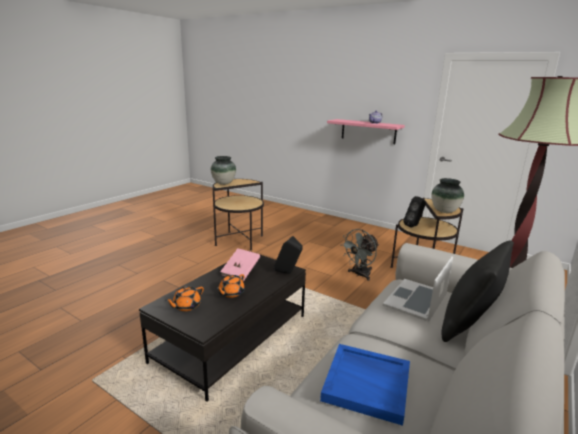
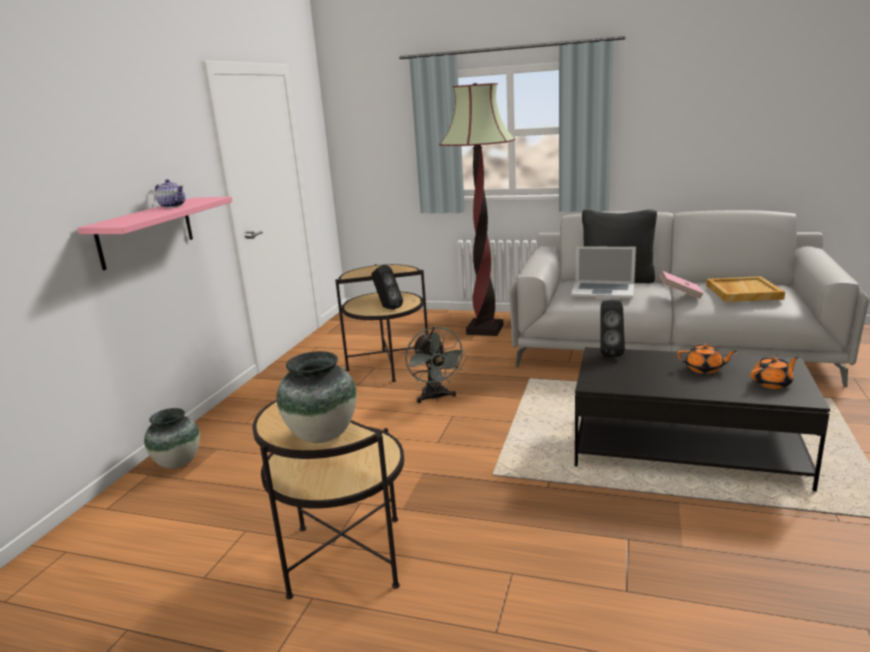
camera: 105 degrees left, 0 degrees up
(186, 306) = (772, 383): orange teapot -> orange teapot turned 45 degrees counterclockwise
(240, 272) = (649, 377): pink book -> pink book (680, 294)
(359, 275) = (435, 398): grey fan -> grey fan turned 45 degrees clockwise
(367, 384) = (742, 292): blue tray -> beige tray
(444, 211) = (396, 269): vase -> vase (178, 463)

